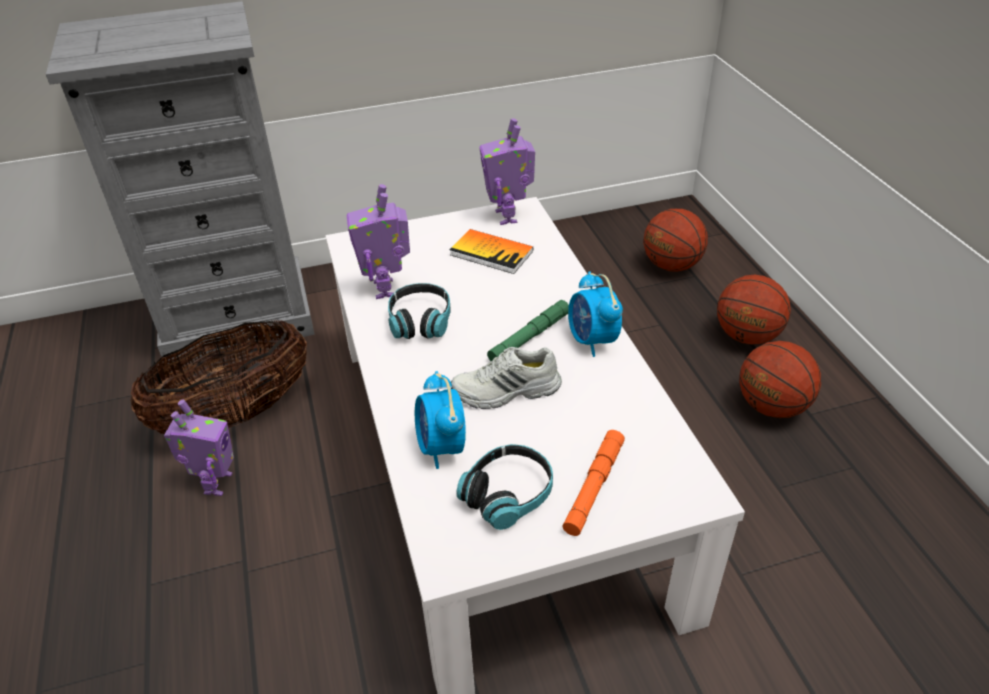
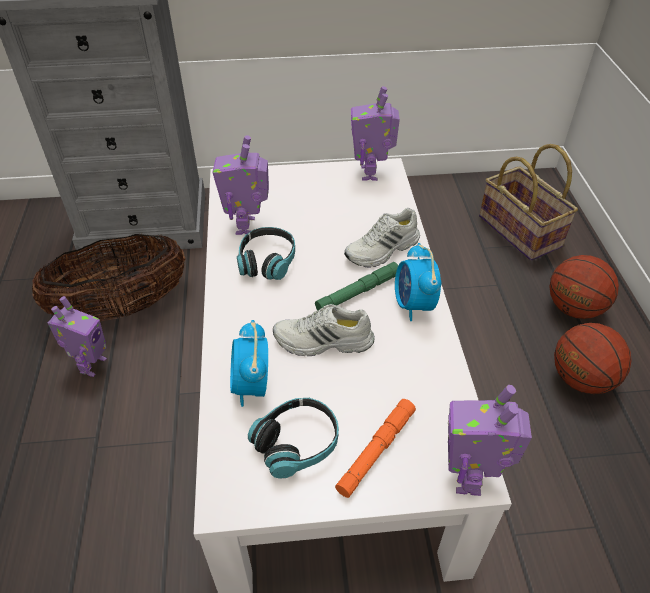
camera: 10 degrees right, 5 degrees up
(491, 253) = (347, 206): book -> none
(544, 291) = (383, 250): none -> white shoe
(671, 265) = (521, 231): basketball -> basket
(697, 494) = (470, 477): none -> toy robot

